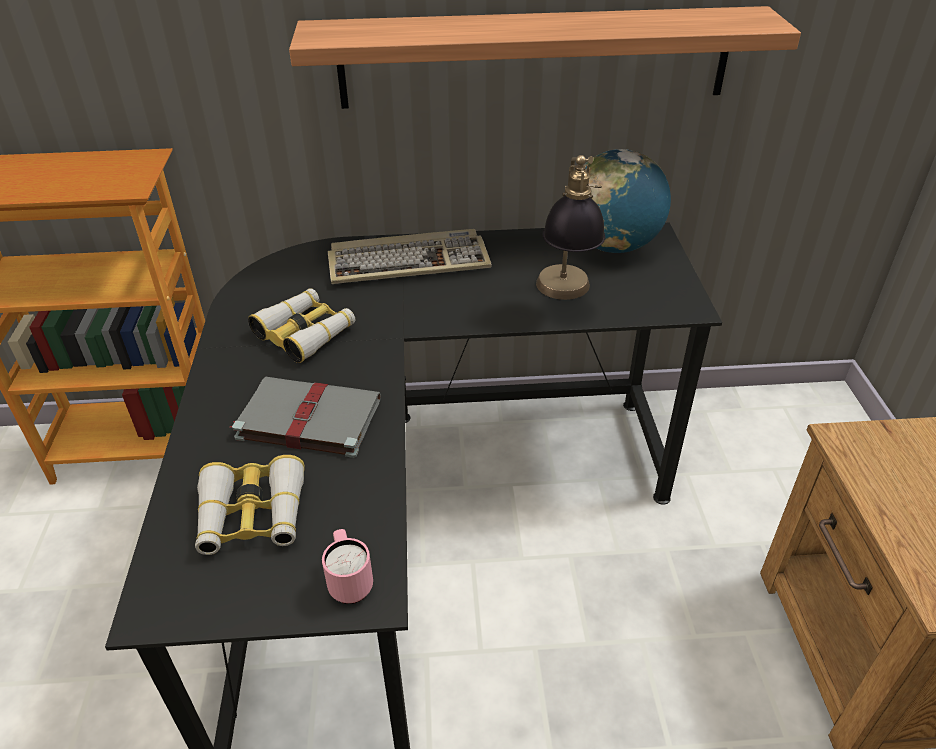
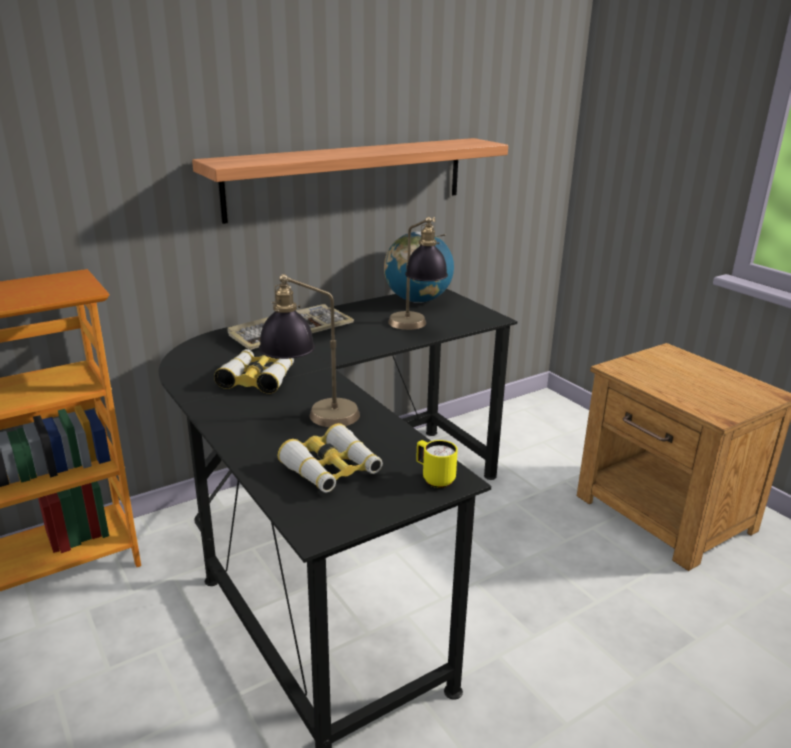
camera: 30 degrees left, 15 degrees down
(306, 419) = (312, 417): grey book -> table lamp
(349, 582) = (434, 478): pink mug -> yellow mug

